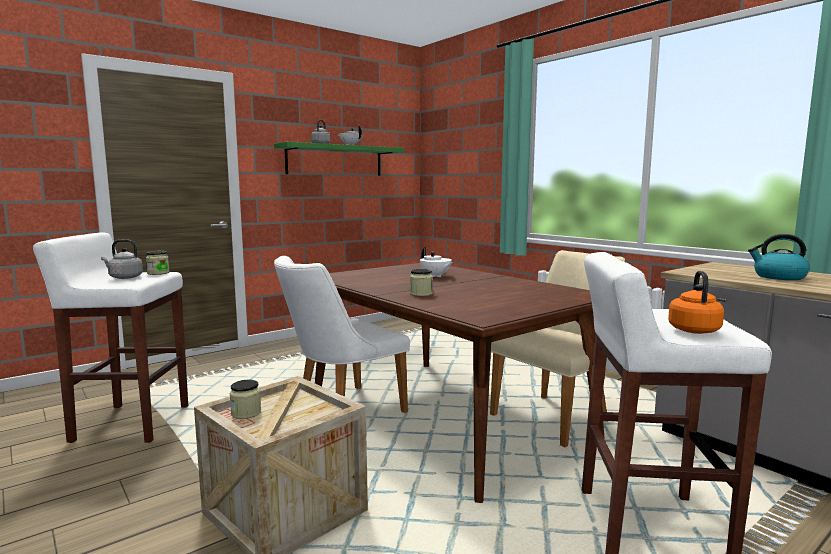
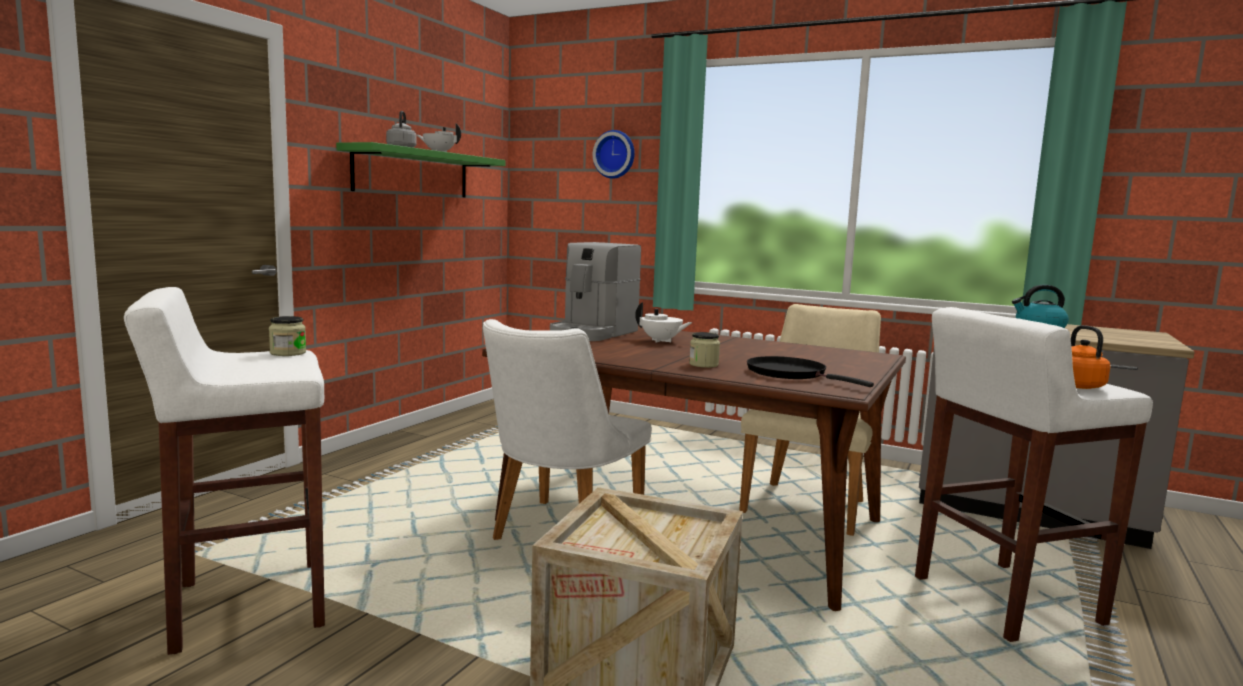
camera: 25 degrees left, 0 degrees up
(124, 277) = (252, 362): grey kettle -> none
(246, 413) = (602, 543): jar -> none
(398, 269) = (593, 333): none -> coffee machine
(472, 304) = (791, 374): none -> black frying pan
(480, 138) = (615, 154): none -> wall clock

